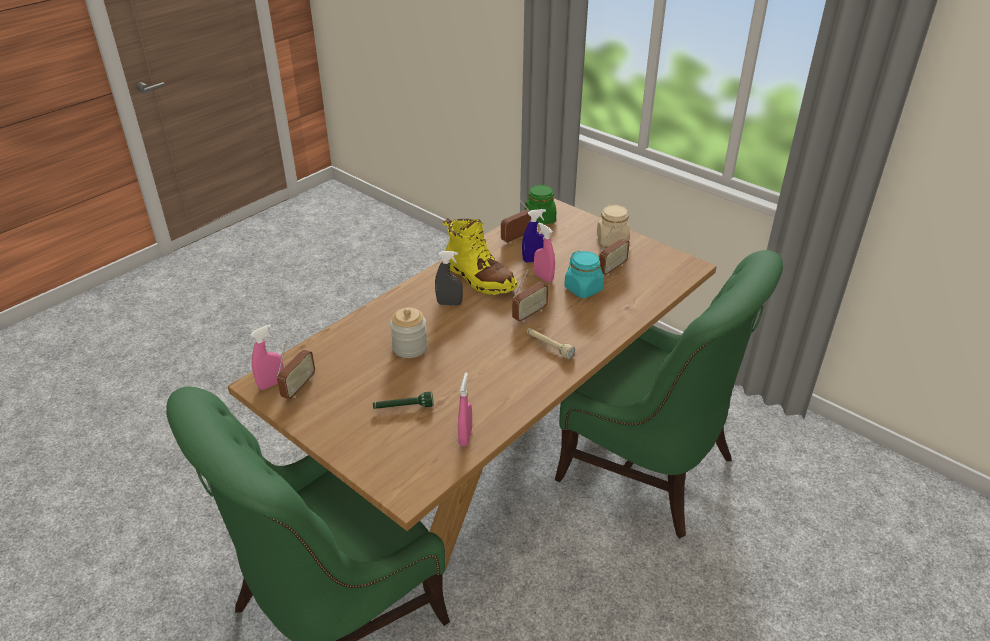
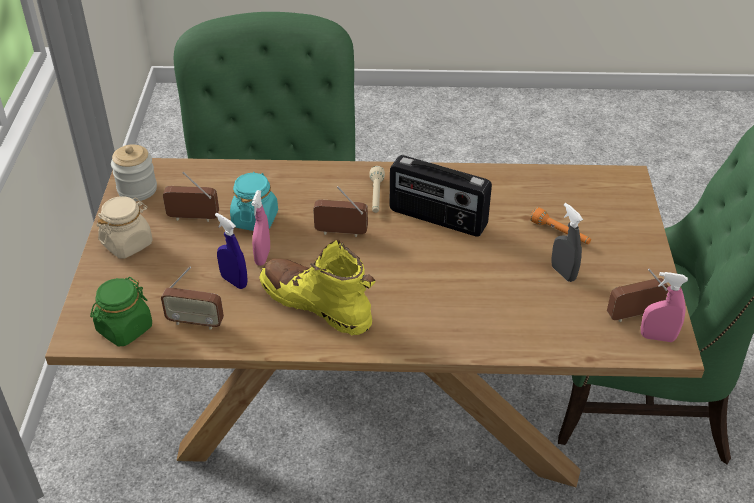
camera: 130 degrees left, 5 degrees up
(403, 407) = (560, 233): green flashlight -> orange flashlight
(410, 347) = (488, 280): jar -> jar (137, 189)
(449, 303) = (389, 297): grey spray bottle -> grey spray bottle (563, 273)
(465, 437) = (540, 183): pink spray bottle -> none
(479, 278) = (316, 304): yellow boot -> yellow boot turned 60 degrees counterclockwise
(492, 360) = (437, 219): none -> radio

